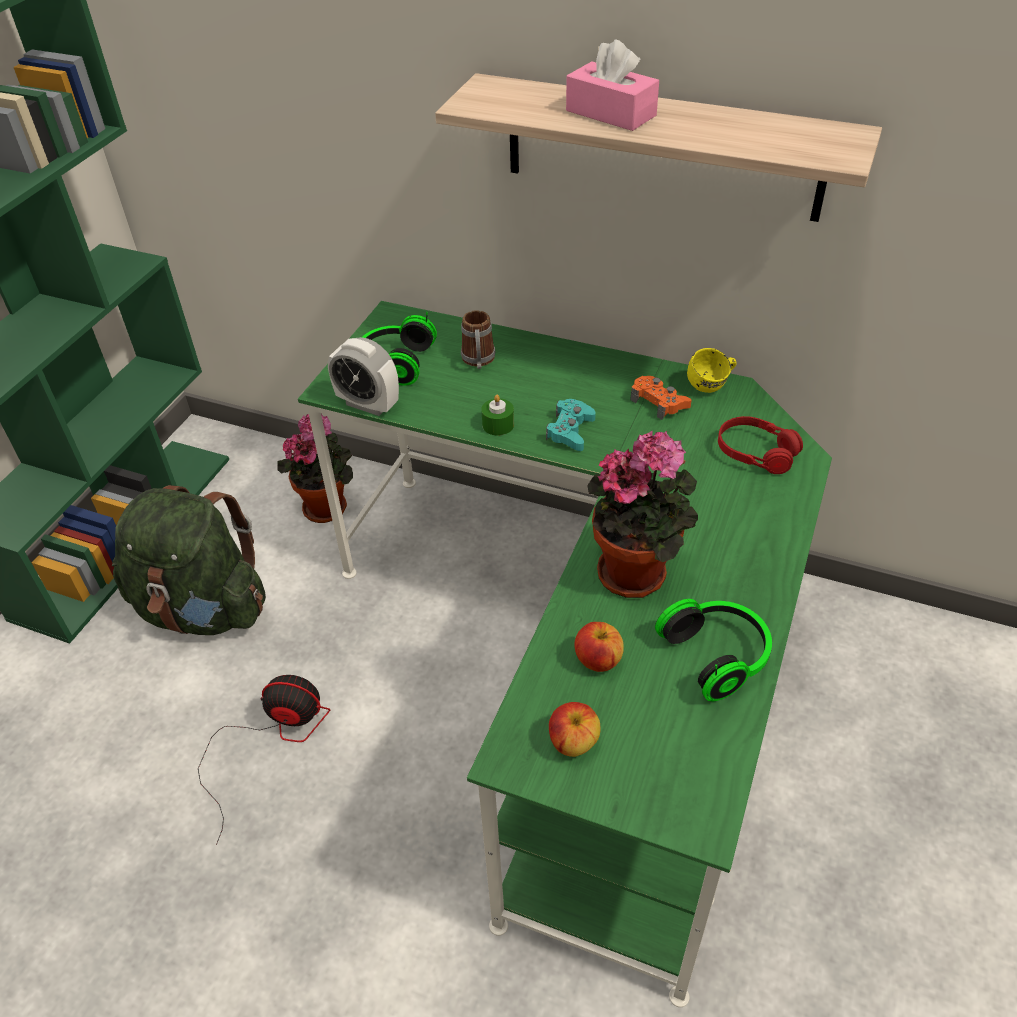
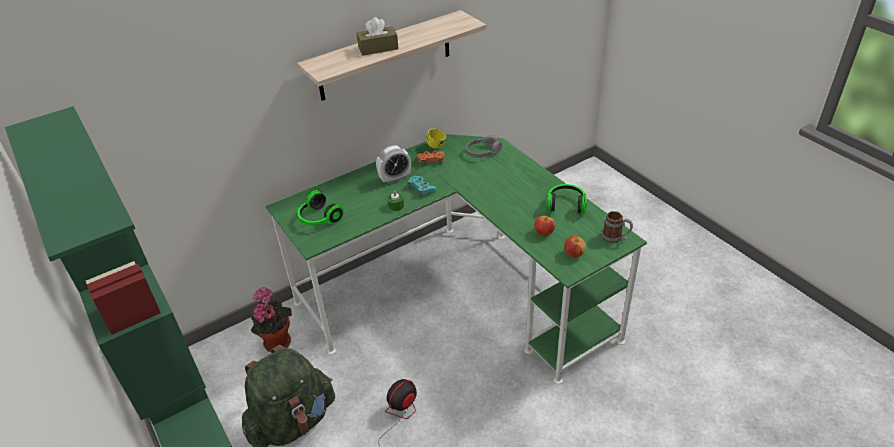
camera: 55 degrees left, 5 degrees down
(368, 404) = (338, 237): alarm clock -> alarm clock (395, 178)
(478, 361) = (348, 194): mug -> mug (615, 238)
(610, 113) = (378, 48): pink tissue box -> brown tissue box
(638, 572) = (512, 205): potted plant -> none
(756, 453) = (483, 152): red headphones -> grey headphones

